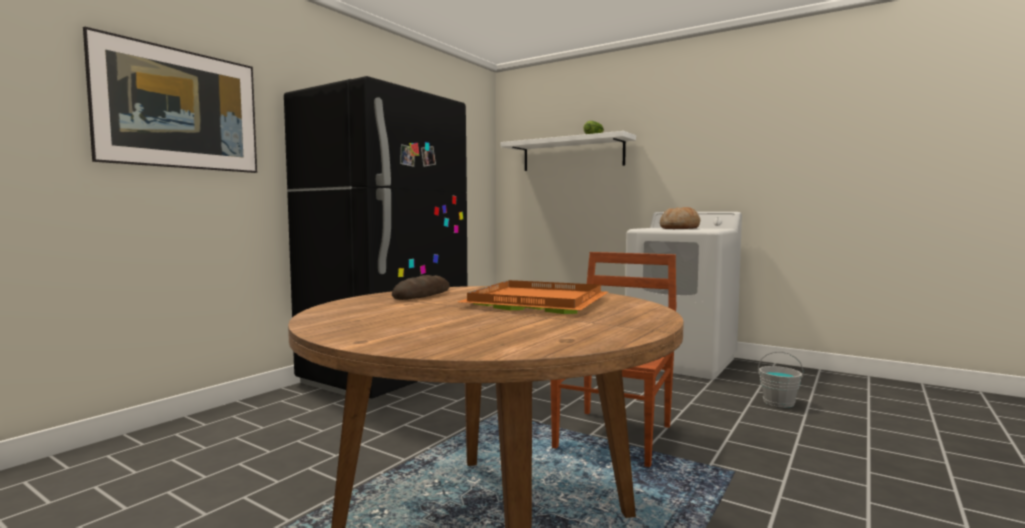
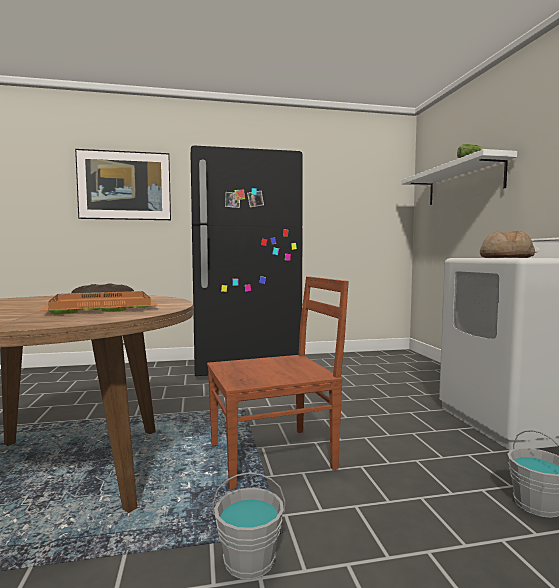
camera: 45 degrees right, 0 degrees up
(757, 493) = (249, 561): none -> grey bucket

